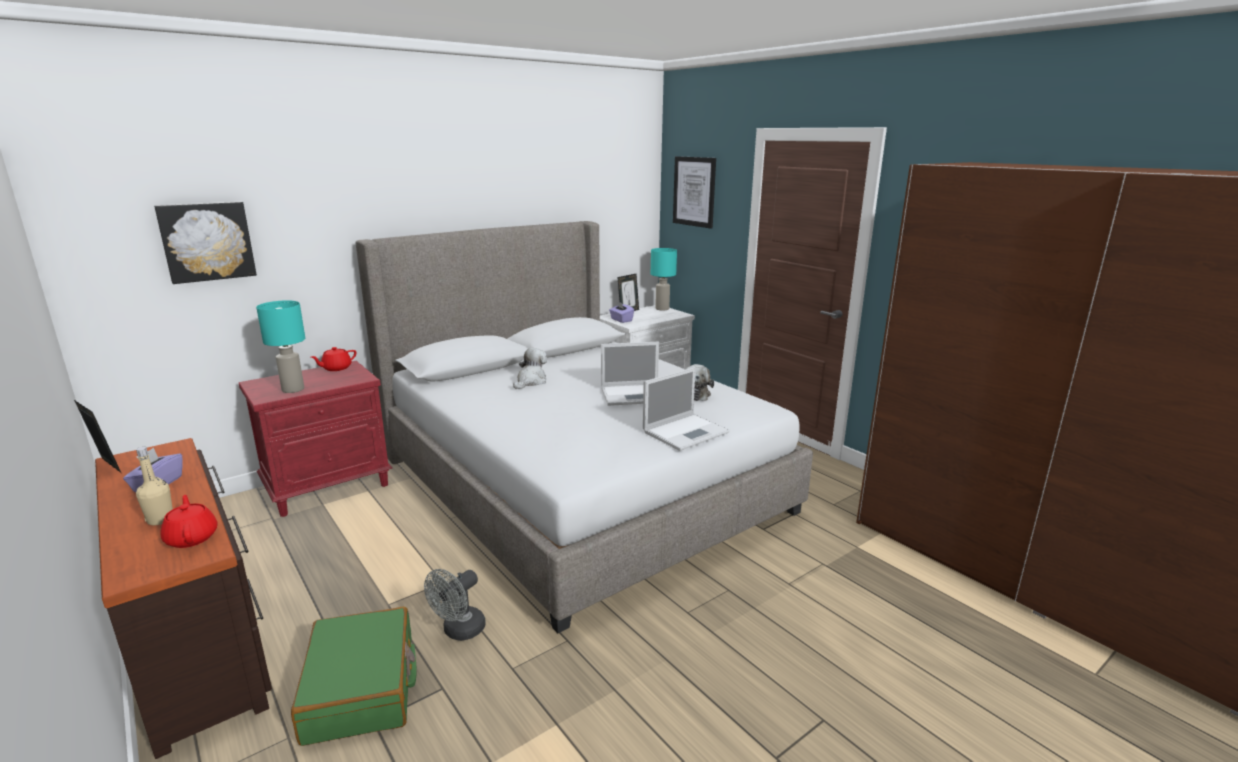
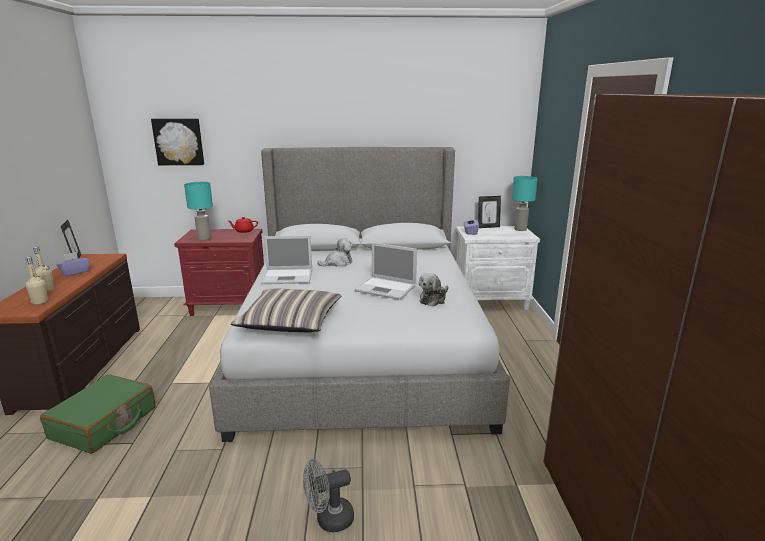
camera: 35 degrees right, 0 degrees up
(192, 537) = (40, 302): red teapot -> beige bottle
(459, 631) = (180, 415): grey fan -> grey fan (329, 520)
(599, 453) = (290, 321): none -> pillow
(686, 431) = (374, 324): laptop -> laptop (288, 276)
(694, 191) = (551, 126): picture -> none

